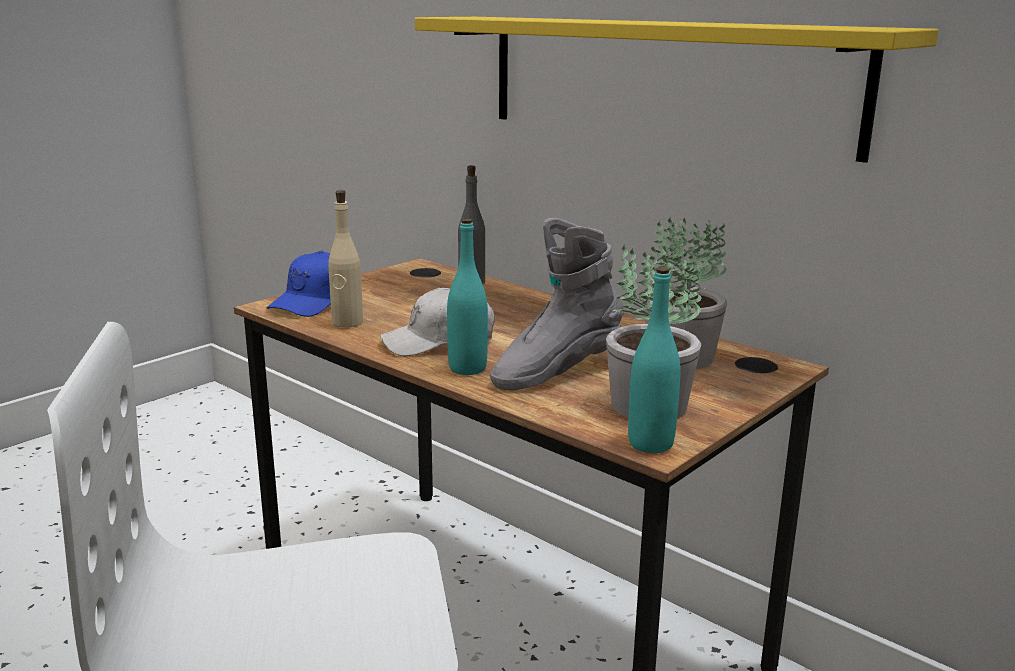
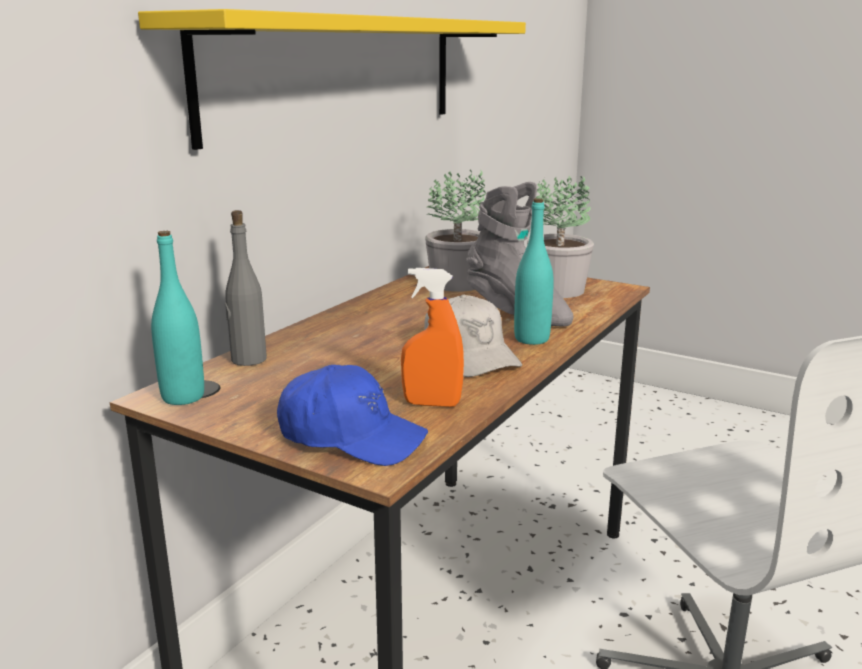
camera: 100 degrees left, 0 degrees up
(347, 322) = (432, 404): beige bottle -> orange spray bottle
(650, 444) = (616, 289): turquoise bottle -> turquoise bottle (183, 397)

